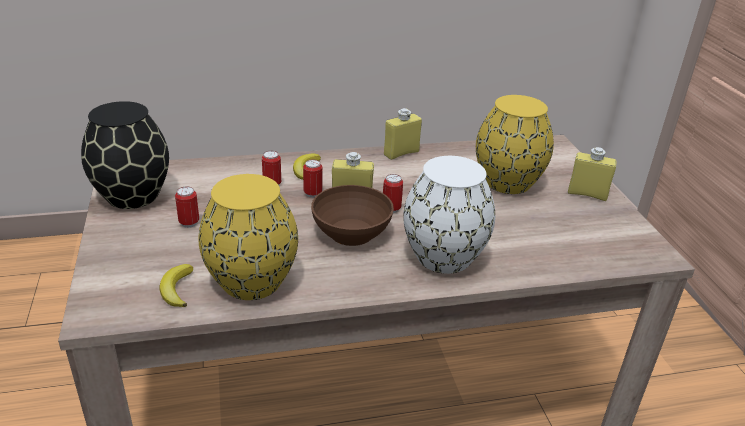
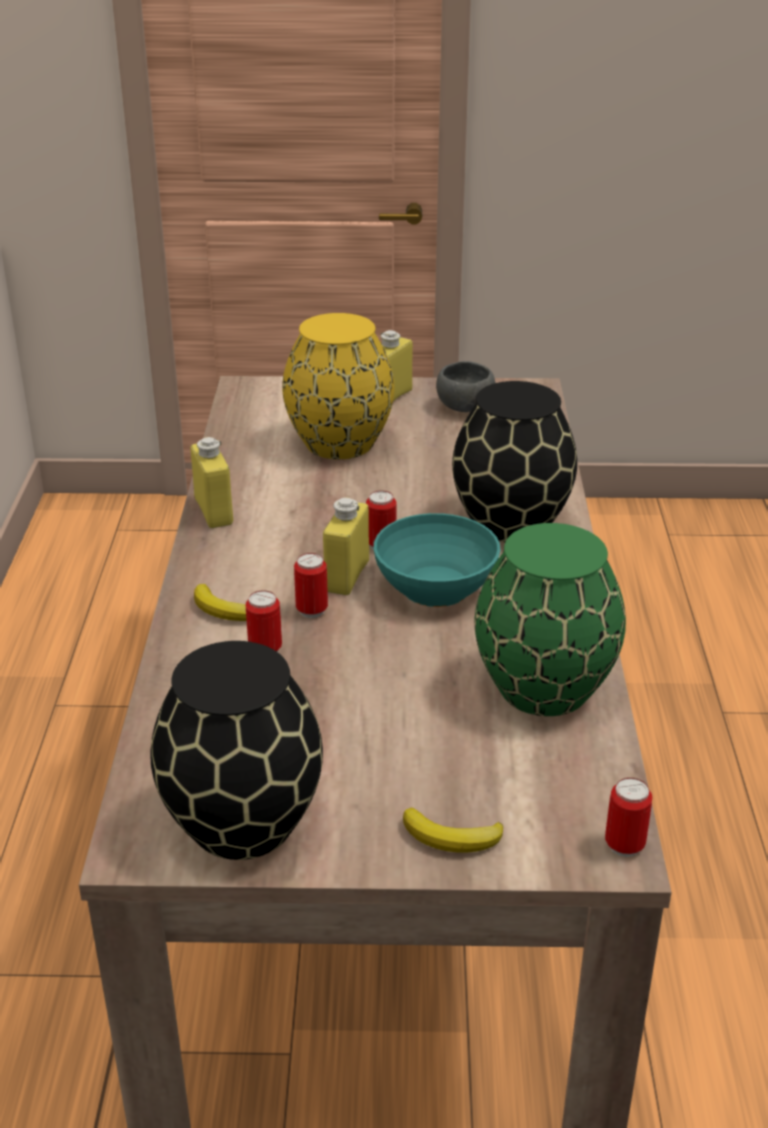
camera: 75 degrees left, 0 degrees up
(176, 289) = (554, 763): banana -> banana (452, 837)
(189, 223) = (364, 749): can -> can (624, 845)
(250, 282) = (544, 689): yellow vase -> green vase
(351, 232) = (434, 587): brown bowl -> turquoise bowl
(445, 257) = (511, 522): white vase -> black vase
(598, 225) = (463, 407): none -> grey bowl

